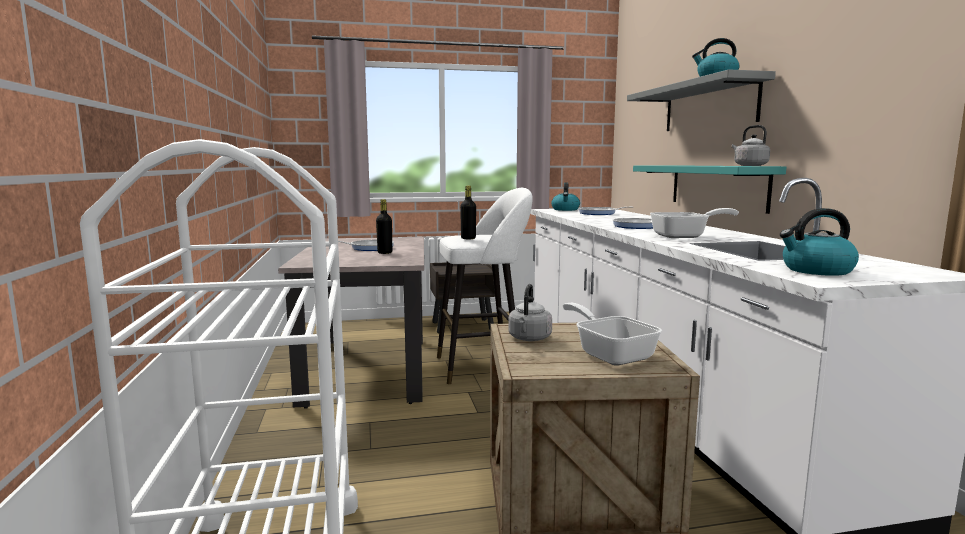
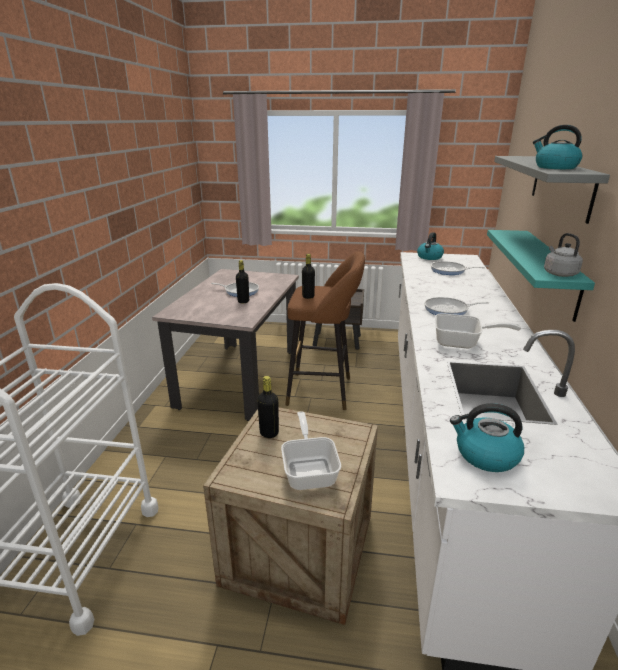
camera: 20 degrees right, 15 degrees up
(484, 367) = (324, 391): white stool -> brown stool
(529, 339) = (269, 433): grey kettle -> black bottle

